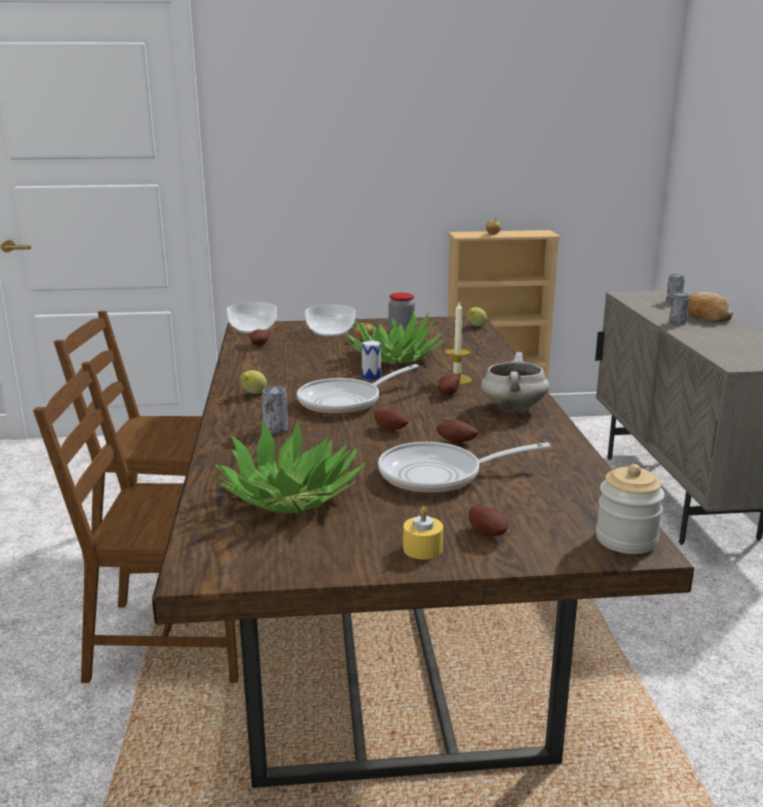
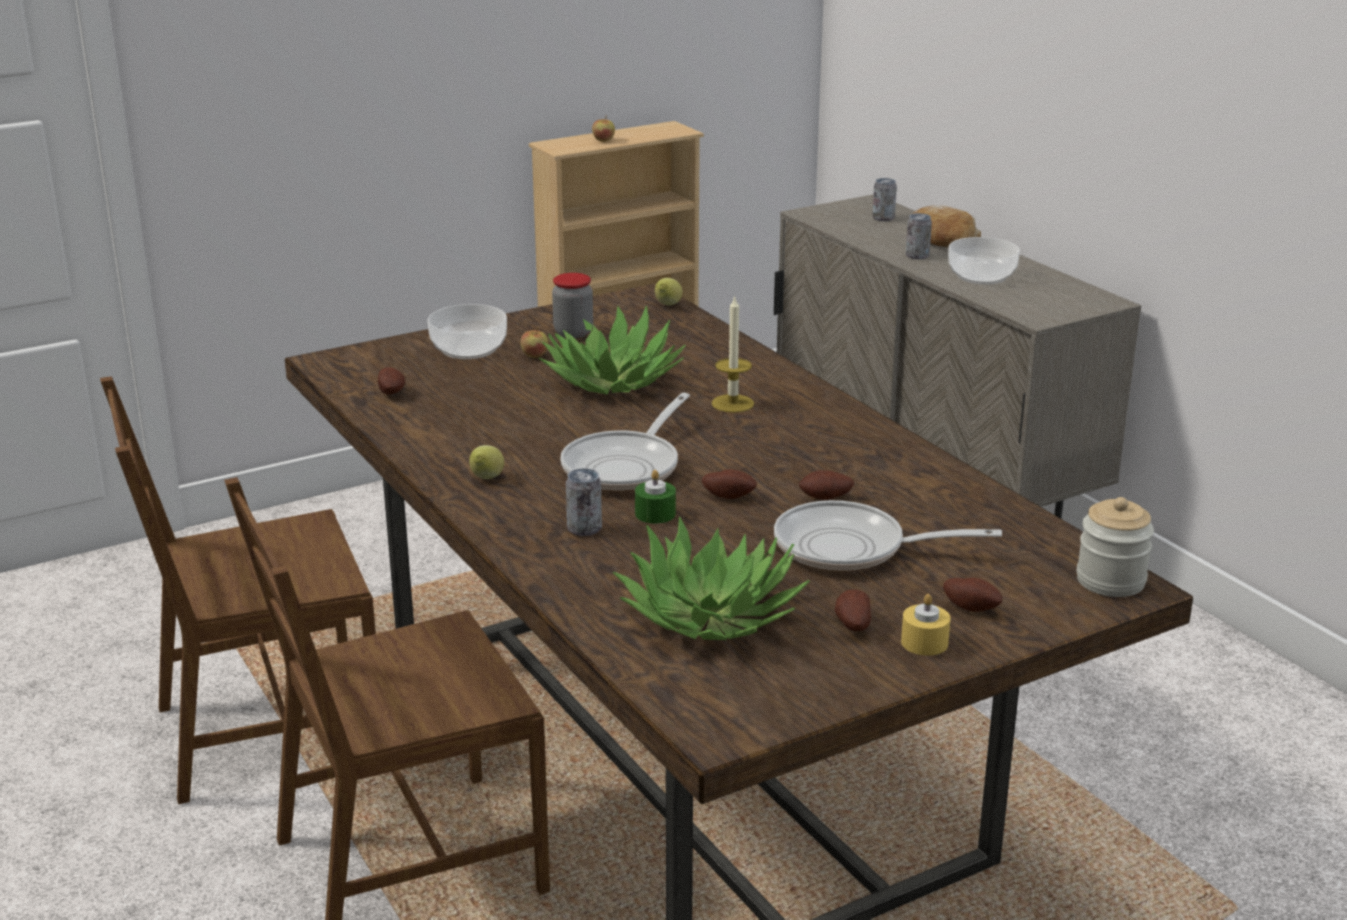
camera: 25 degrees left, 5 degrees up
(253, 328) = (342, 362): bowl -> bowl (982, 276)
(330, 430) = (655, 514): none -> green candle
(371, 377) = (617, 420): can -> none
(439, 475) = (851, 548): frying pan -> frying pan turned 45 degrees clockwise
(448, 393) = (743, 428): potato -> potato (852, 625)
(512, 408) = (843, 435): white cooking pot -> none

